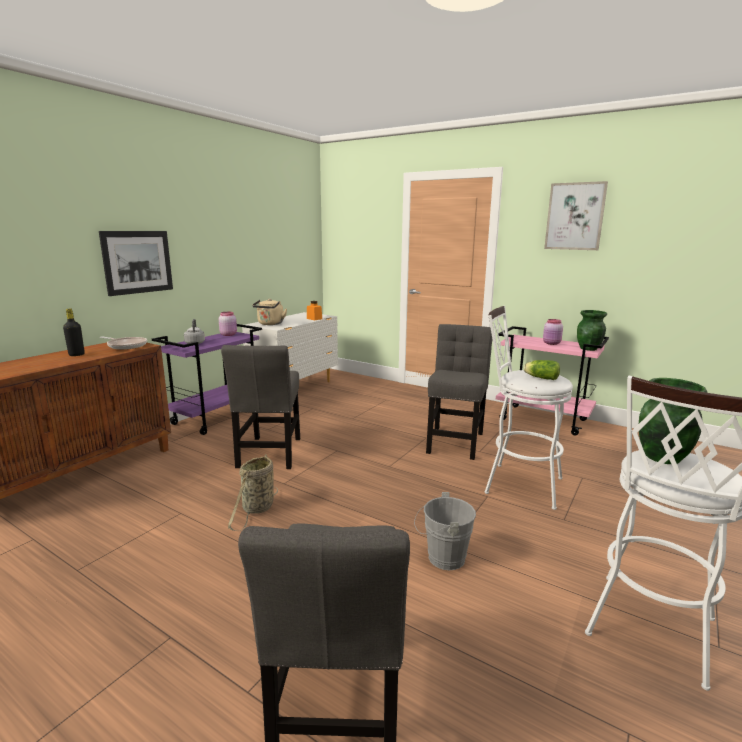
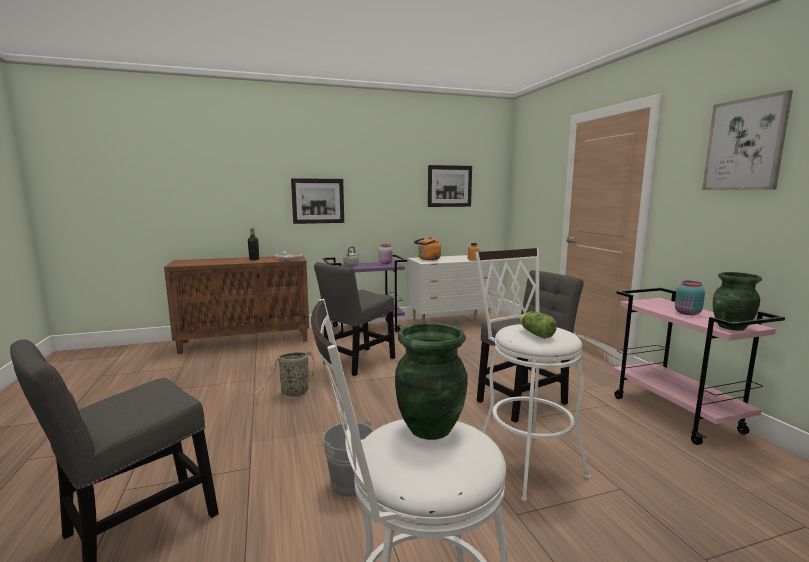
camera: 40 degrees right, 5 degrees down
(270, 324) = (428, 259): beige kettle -> orange kettle
(273, 238) = (449, 186): none -> picture
(552, 343) = (687, 313): pink jar -> turquoise jar

